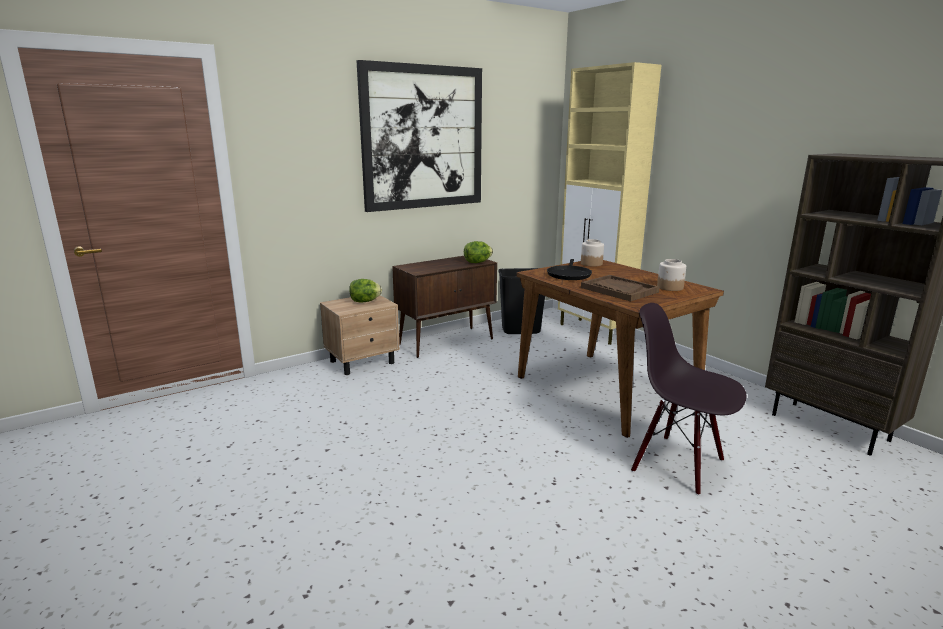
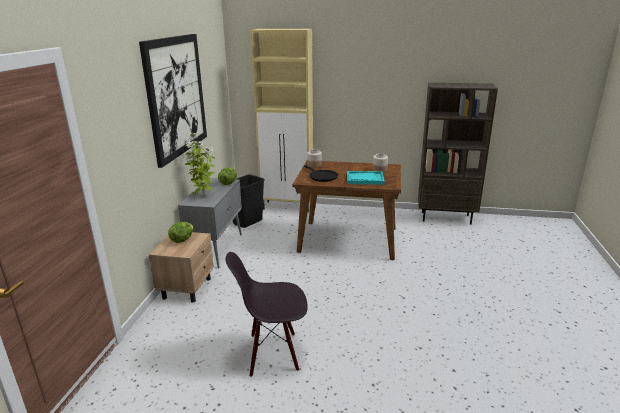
camera: 45 degrees left, 5 degrees up
(429, 265) = (203, 196): none -> potted plant
(447, 342) = (217, 249): brown cabinet -> grey cabinet
(619, 290) = (364, 179): brown tray -> turquoise tray
(678, 464) = (428, 262): black chair -> black chair (273, 353)

